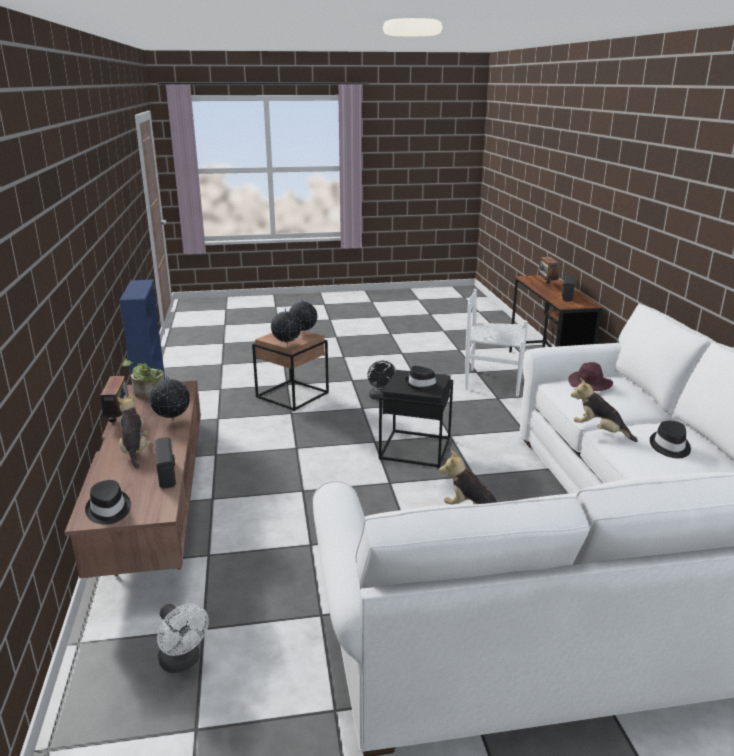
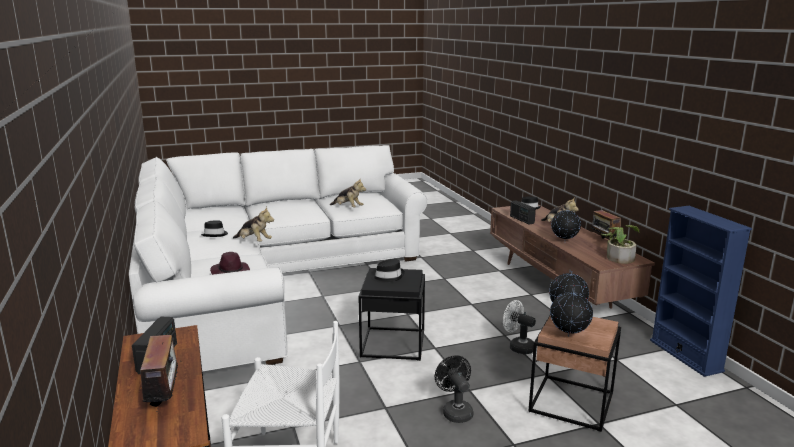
camera: 170 degrees right, 5 degrees down
(183, 662) = (471, 243): white fan -> white fan (518, 347)

